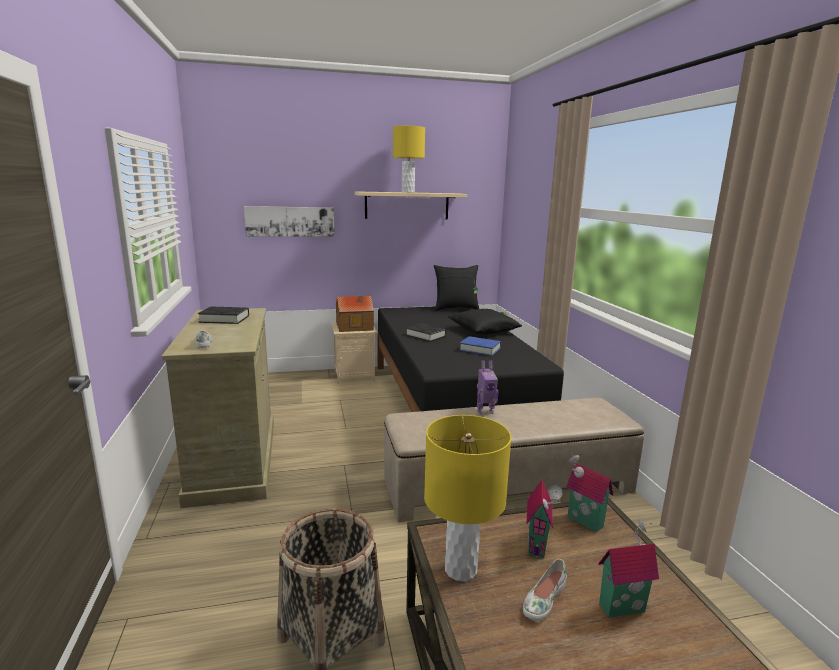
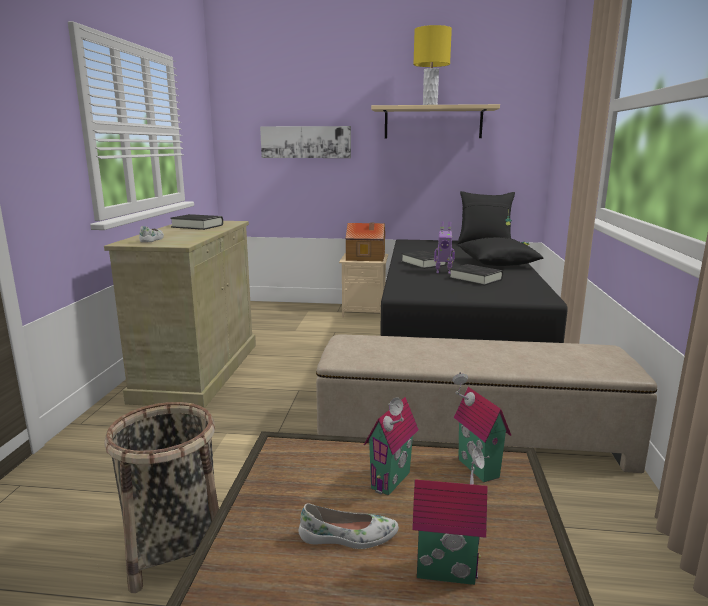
camera: 20 degrees right, 0 degrees up
(461, 570) = (277, 487): yellow table lamp -> none
(480, 349) = (475, 279): blue book -> black book
(485, 411) = (447, 342): toy robot -> toy robot (443, 272)
(543, 599) = (348, 537): white shoe -> white shoe turned 150 degrees counterclockwise

